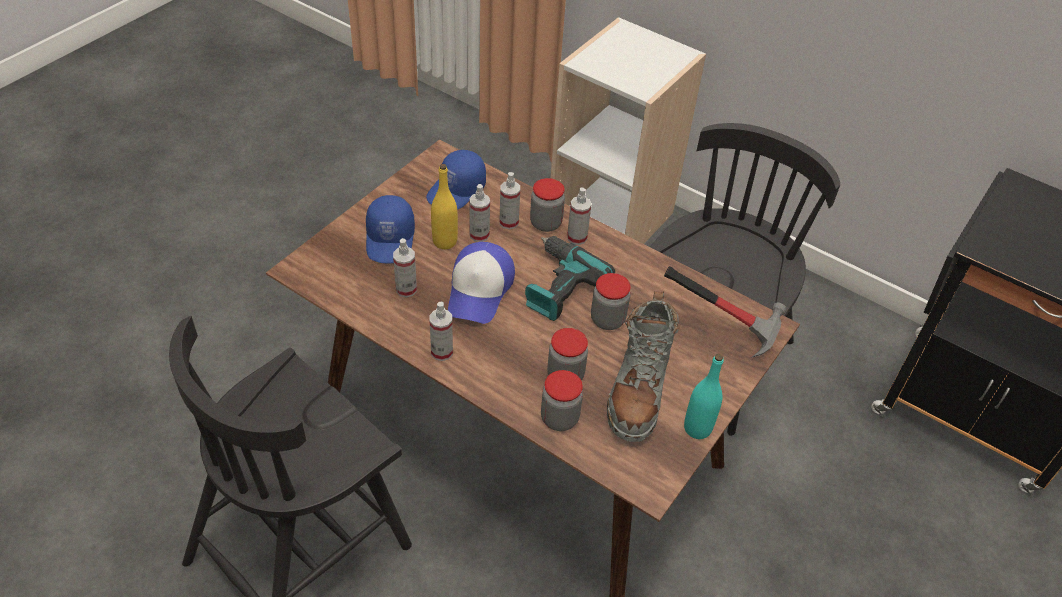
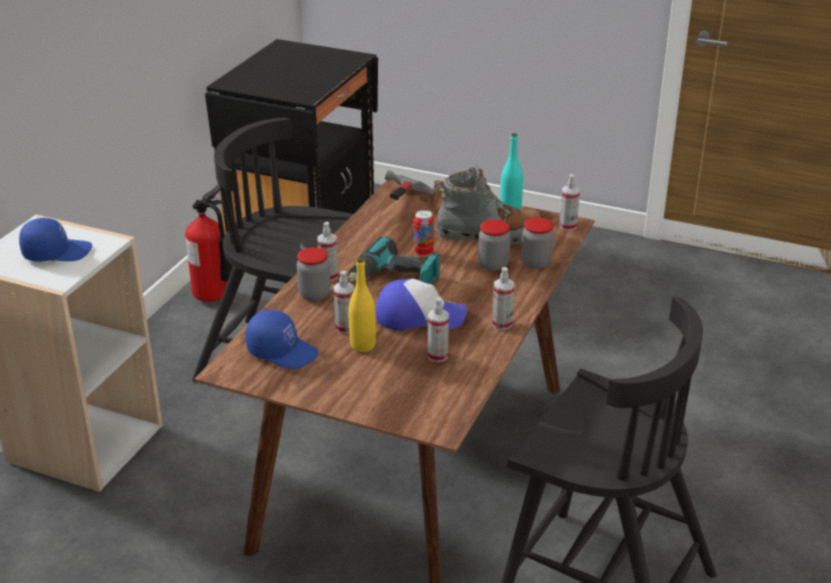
camera: 100 degrees left, 15 degrees down
(391, 239) = (373, 378): blue cap -> blue cap (57, 252)
(509, 222) = (320, 314): spray bottle -> spray bottle (567, 226)
(607, 320) = (423, 253): jar -> can
(839, 320) = (217, 297): none -> fire extinguisher

